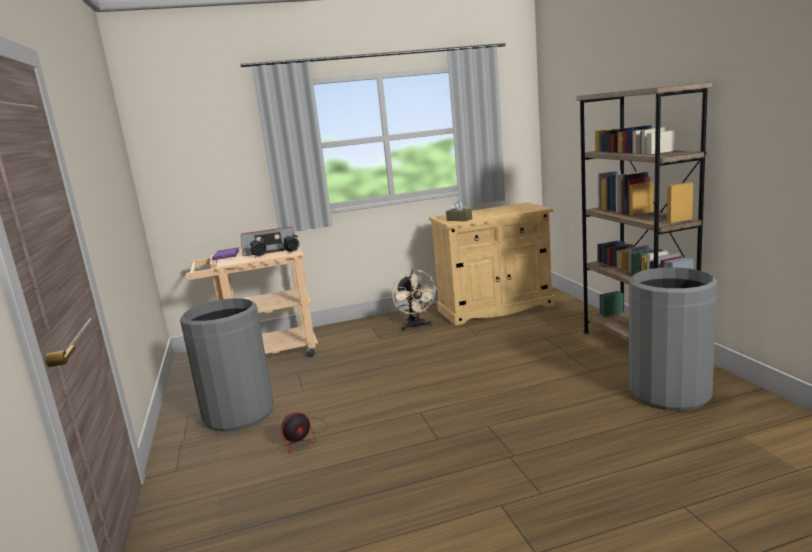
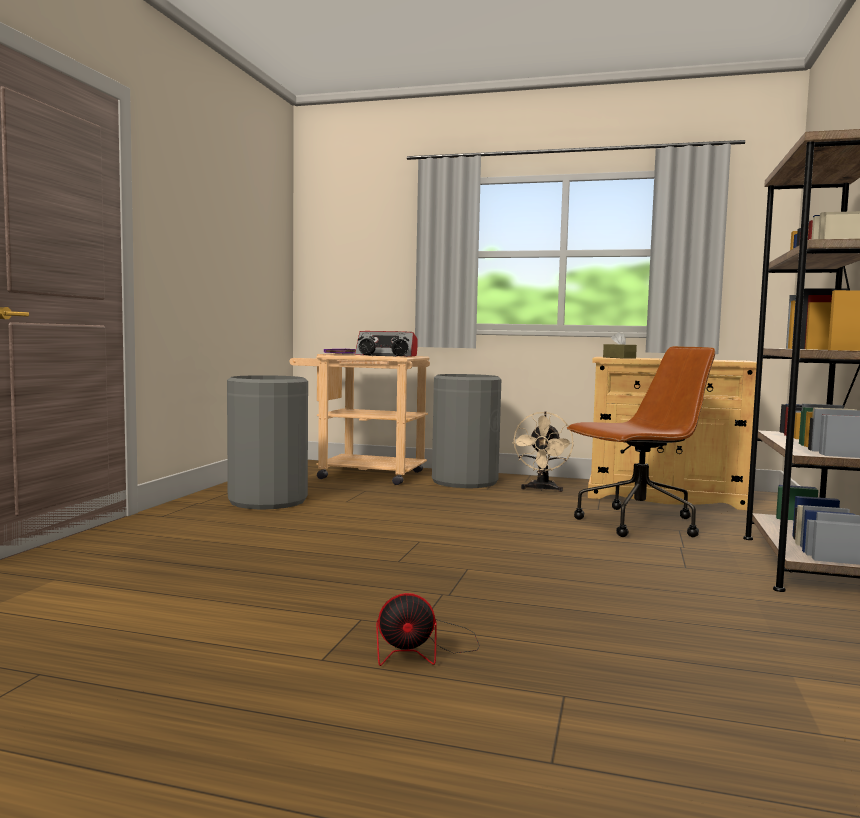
camera: 30 degrees right, 10 degrees down
(303, 437) = (286, 526): fan -> fan (424, 650)
(516, 341) = (637, 524): none -> brown office chair
(669, 393) = (759, 611): grey trash can -> grey trash can (464, 481)

